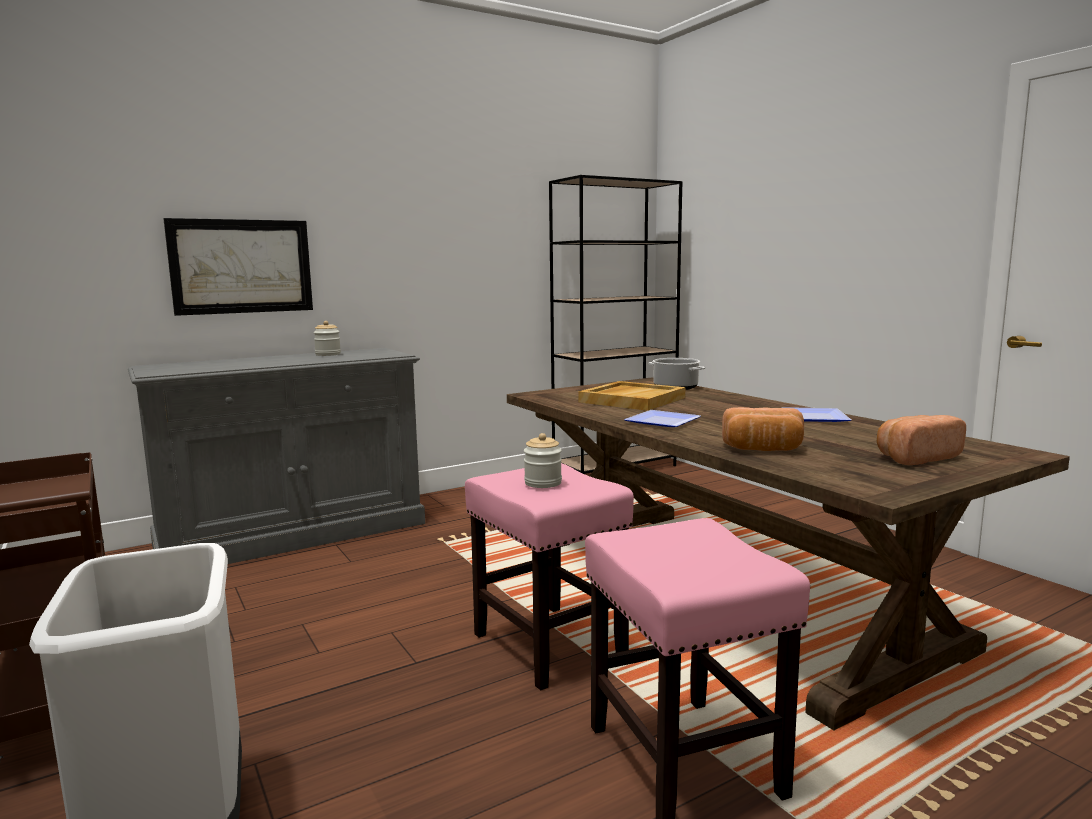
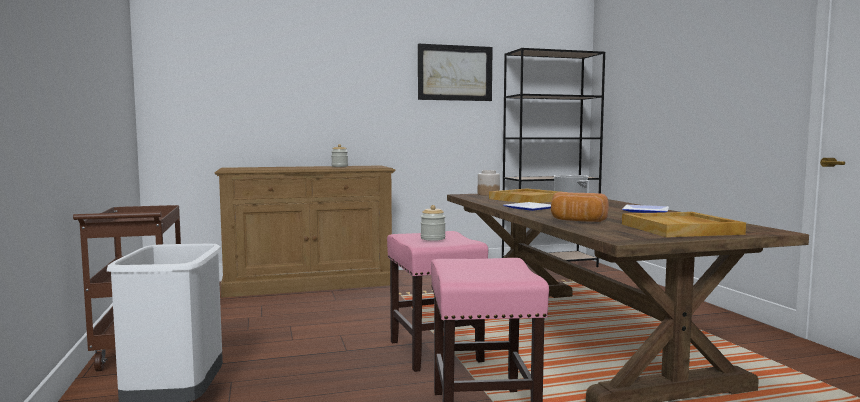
camera: 15 degrees right, 5 degrees down
(241, 266) = (291, 108): picture -> picture (455, 73)
(295, 534) = (310, 283): grey cabinet -> brown cabinet
(564, 391) = (488, 194): none -> jar
(915, 458) = (681, 229): bread -> beige tray

